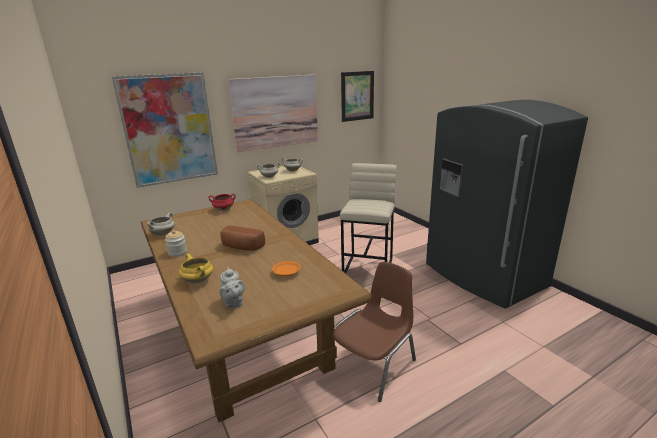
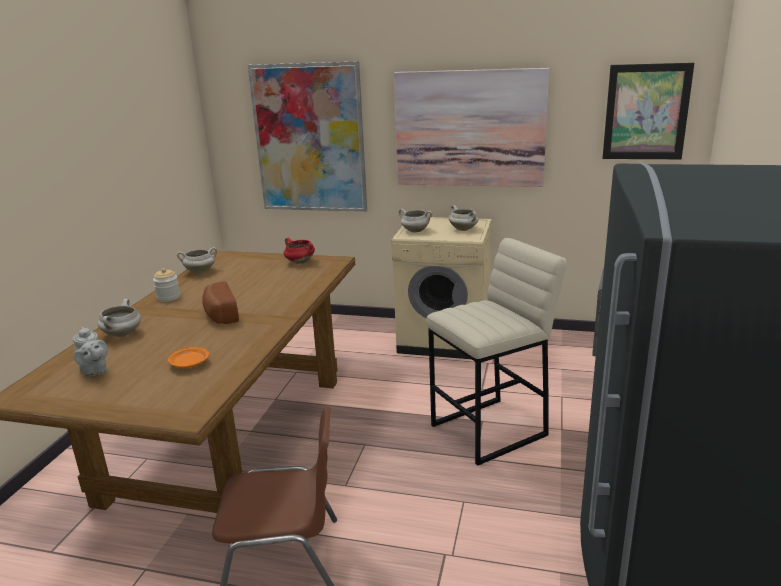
camera: 45 degrees right, 0 degrees up
(198, 280) = (122, 334): yellow cooking pot -> white cooking pot
(233, 303) = (94, 371): grey teapot -> grey teapot turned 60 degrees counterclockwise

